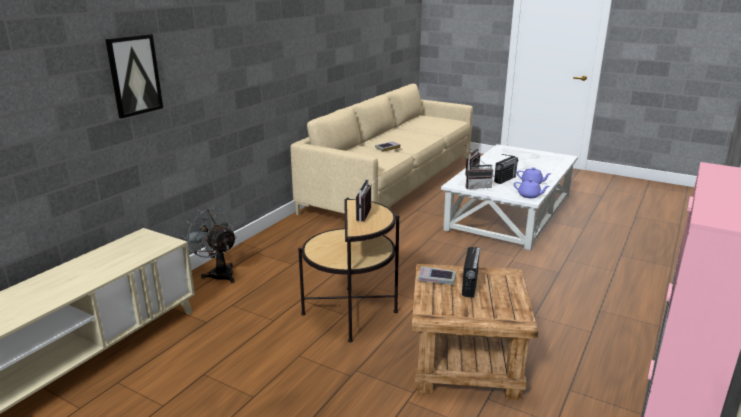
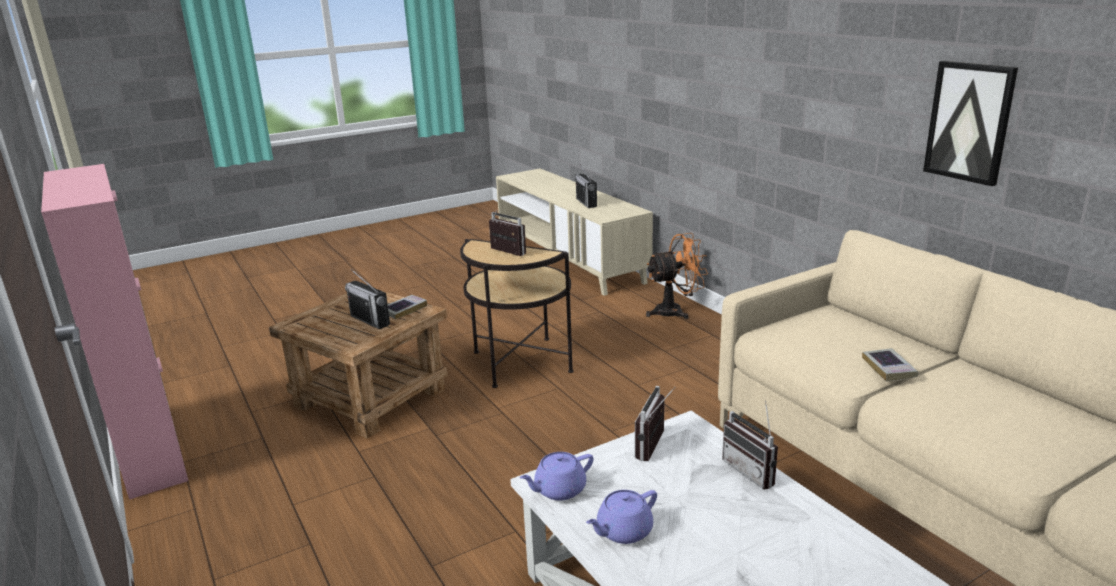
camera: 120 degrees right, 0 degrees up
(134, 75) = (675, 63): picture -> picture (969, 122)
(218, 273) = (675, 311): grey fan -> orange fan
(505, 179) = (676, 502): radio -> radio (586, 203)

